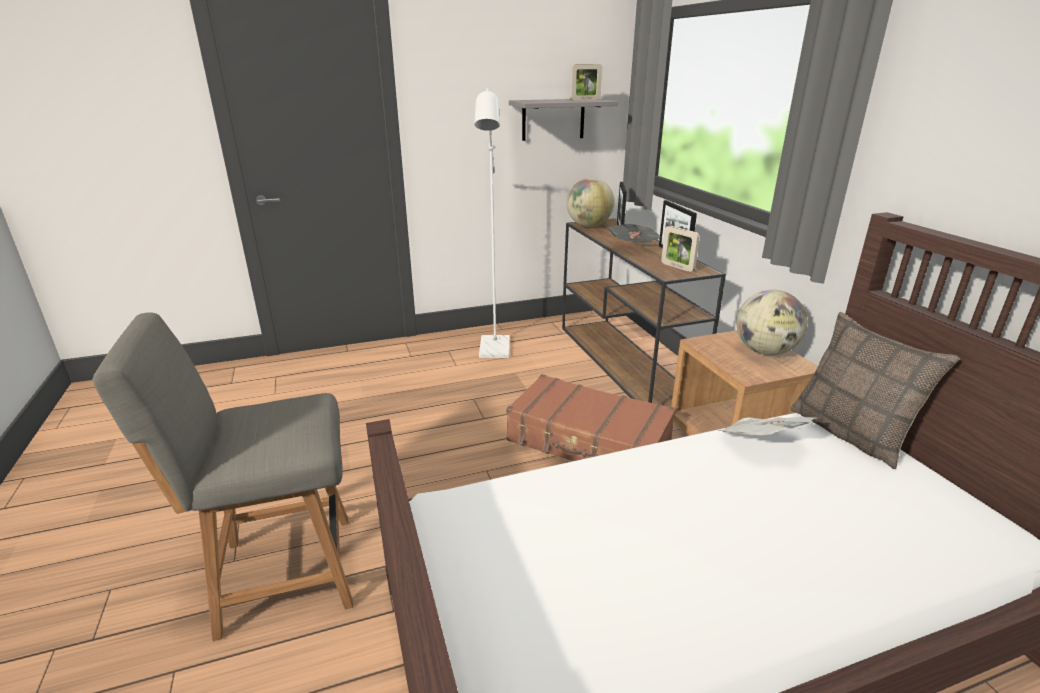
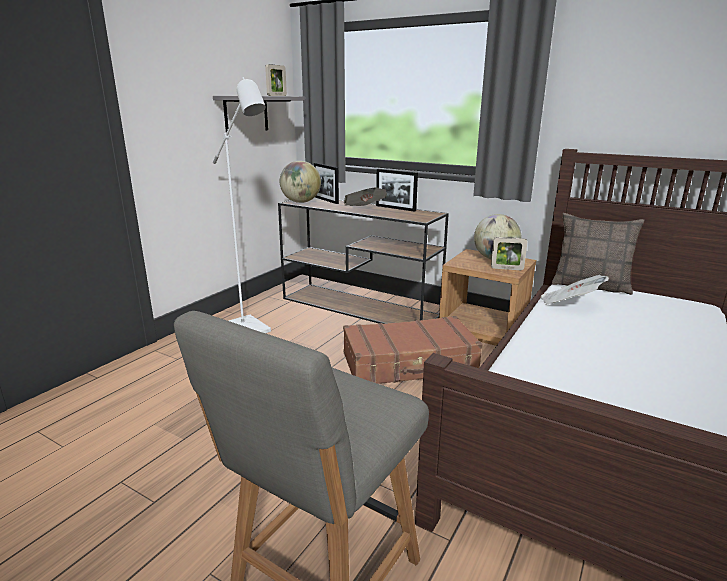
camera: 40 degrees left, 5 degrees down
(677, 267) = (415, 214): picture frame -> picture frame (507, 268)

